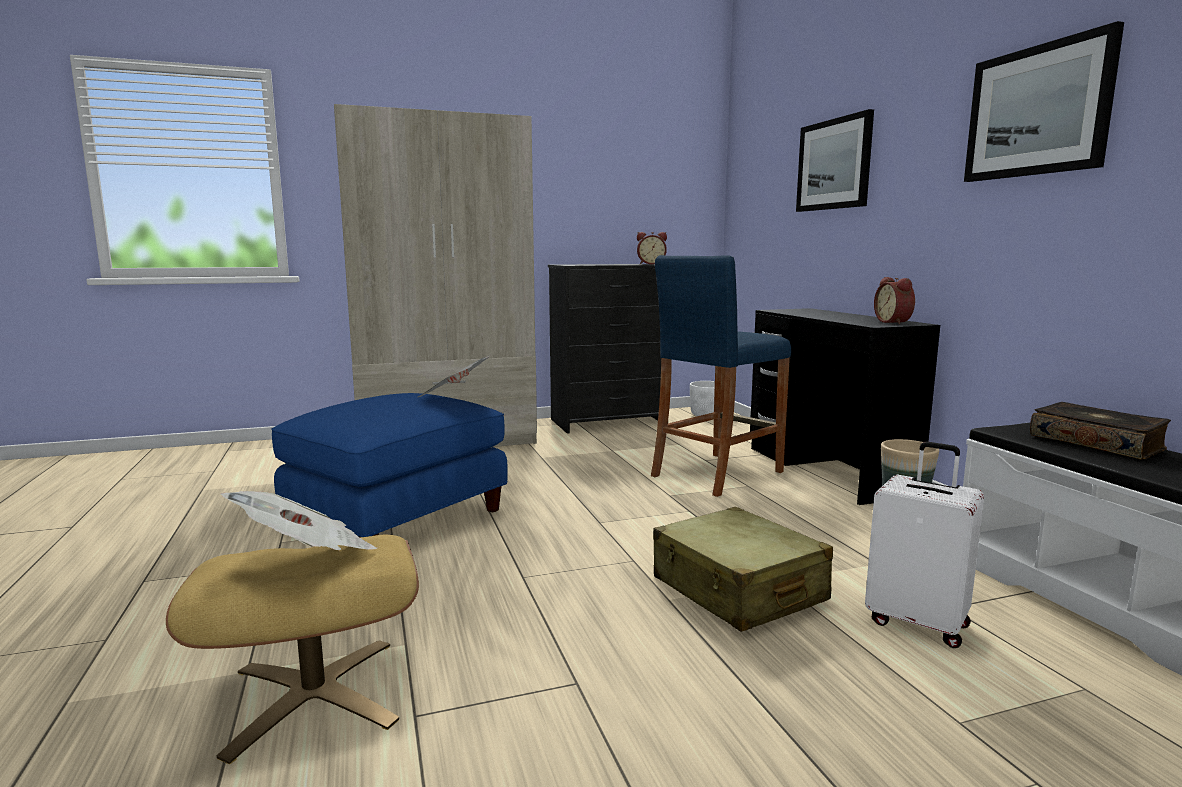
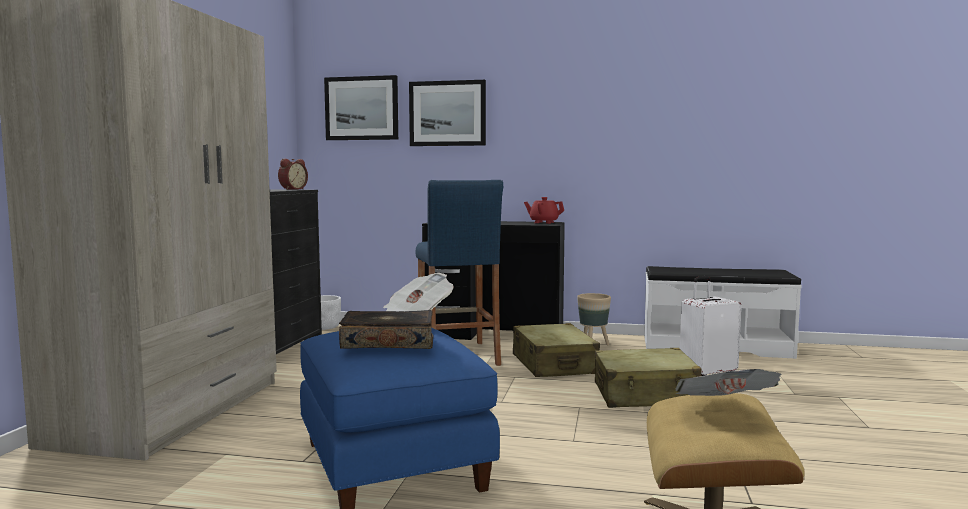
camera: 60 degrees left, 5 degrees down
(769, 519) = (554, 365): none -> beige suitcase
(894, 322) = (543, 222): alarm clock -> red teapot
(1037, 111) = (614, 101): picture -> picture (361, 108)
(1096, 443) = (694, 269): book -> book (388, 342)

